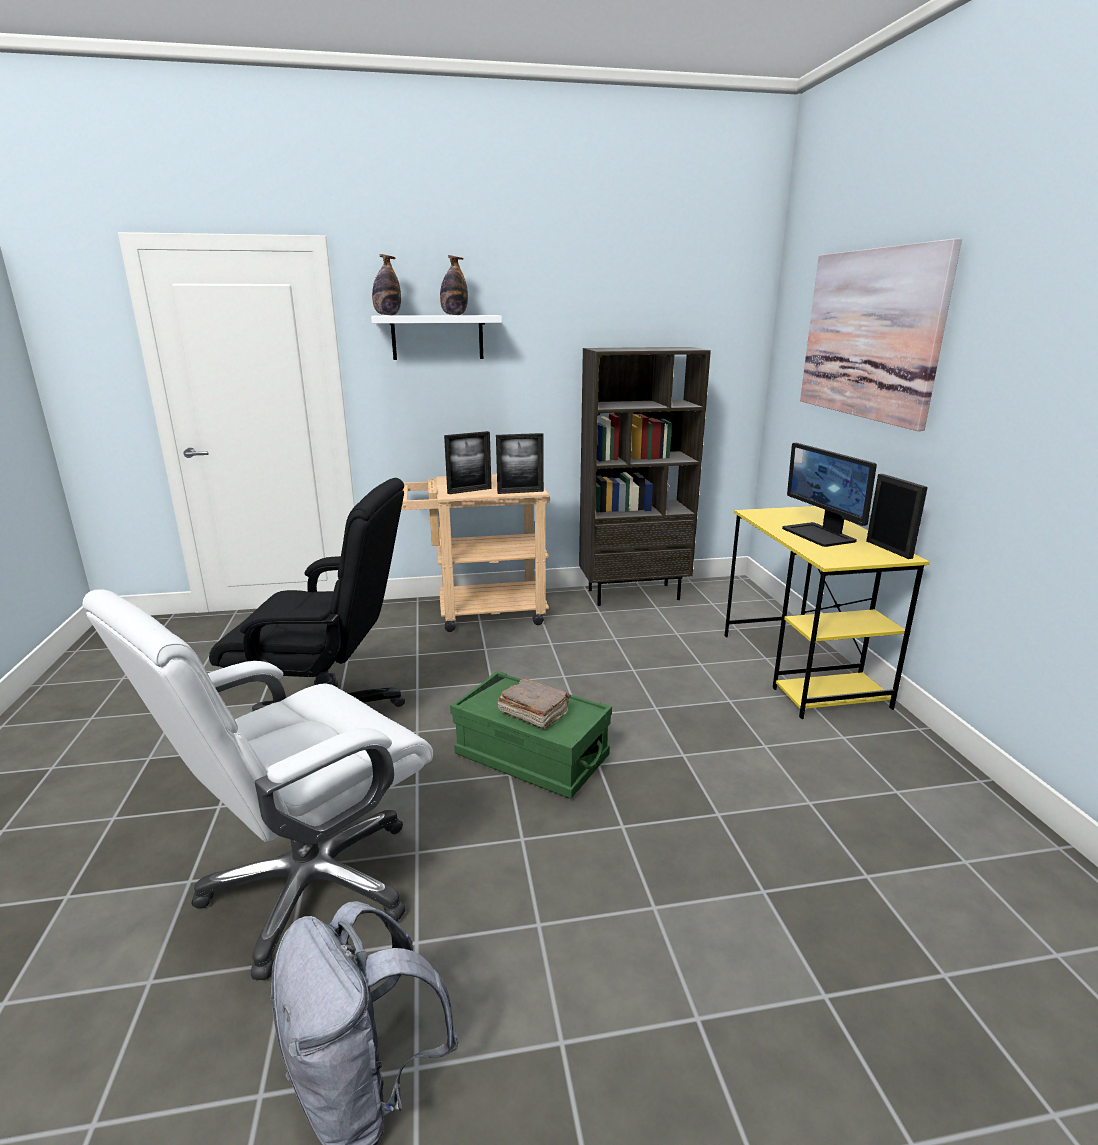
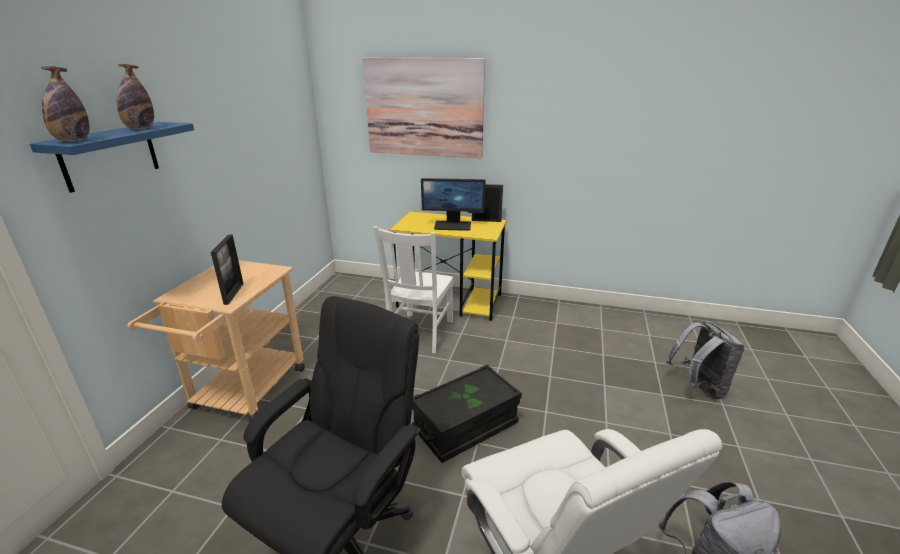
camera: 65 degrees left, 5 degrees up
(437, 337) = (110, 155): white shelf -> blue shelf
(520, 492) = (273, 275): picture frame -> none
(531, 757) = (465, 427): green storage box -> black storage box
(533, 713) = (473, 397): brown book -> none
(633, 594) = (309, 316): brown bookcase -> none
(687, 669) = (419, 334): none -> white chair
(929, 1080) = (698, 388): none -> grey backpack

